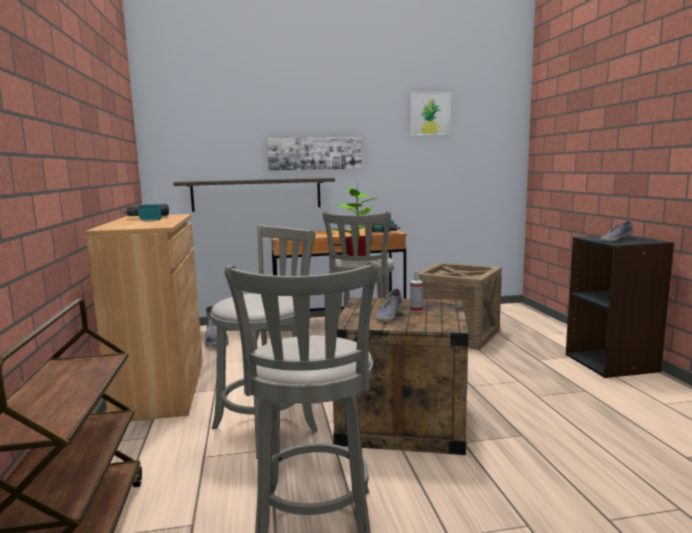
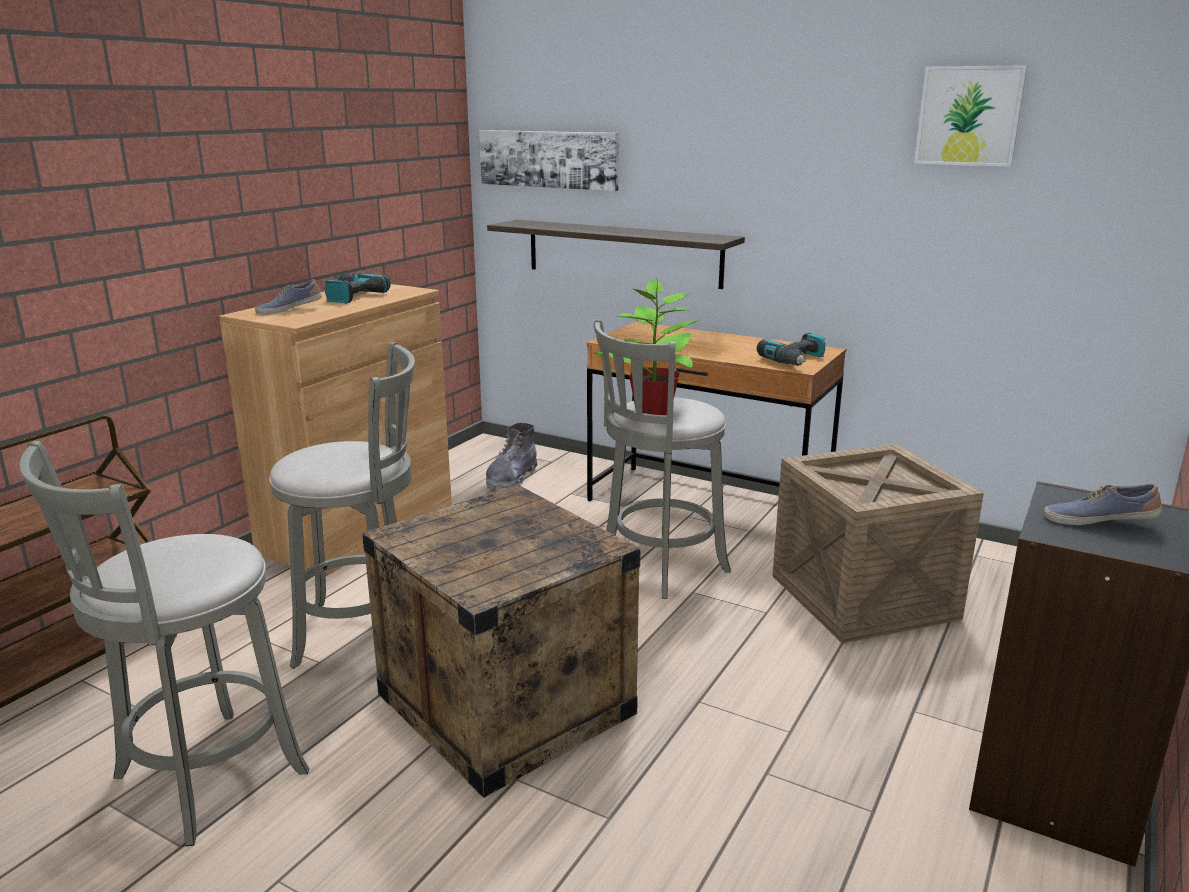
camera: 40 degrees right, 10 degrees up
(314, 153) = (720, 189): picture -> picture (549, 159)
(389, 315) = (472, 537): shoe -> shoe (289, 310)
(416, 310) = (525, 543): spray bottle -> none

